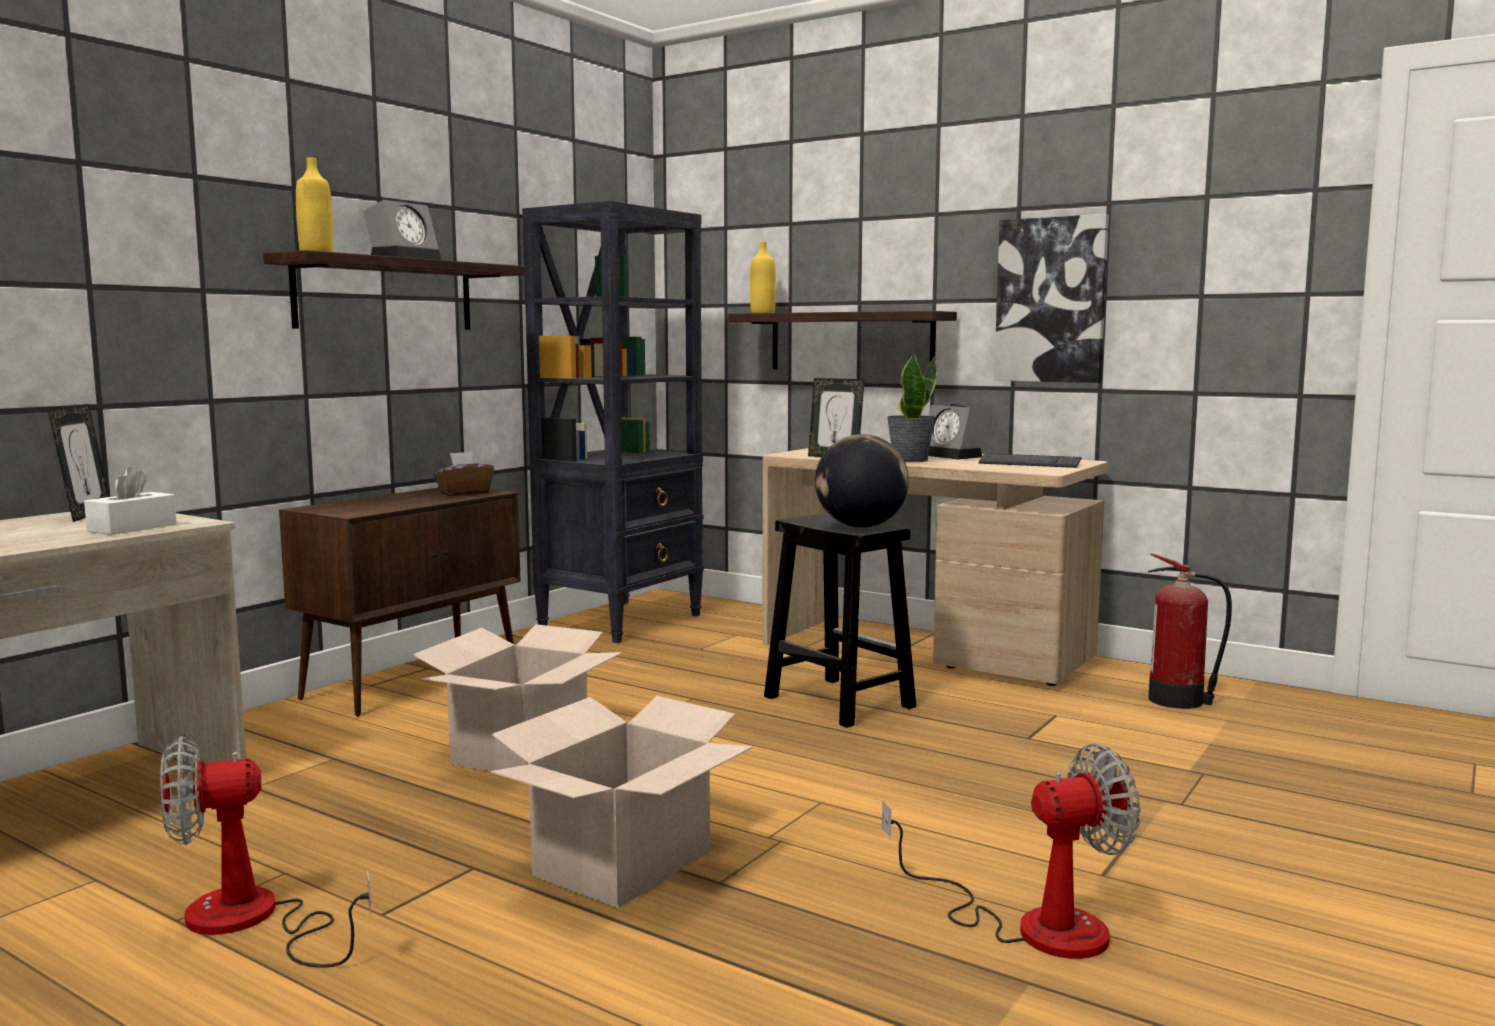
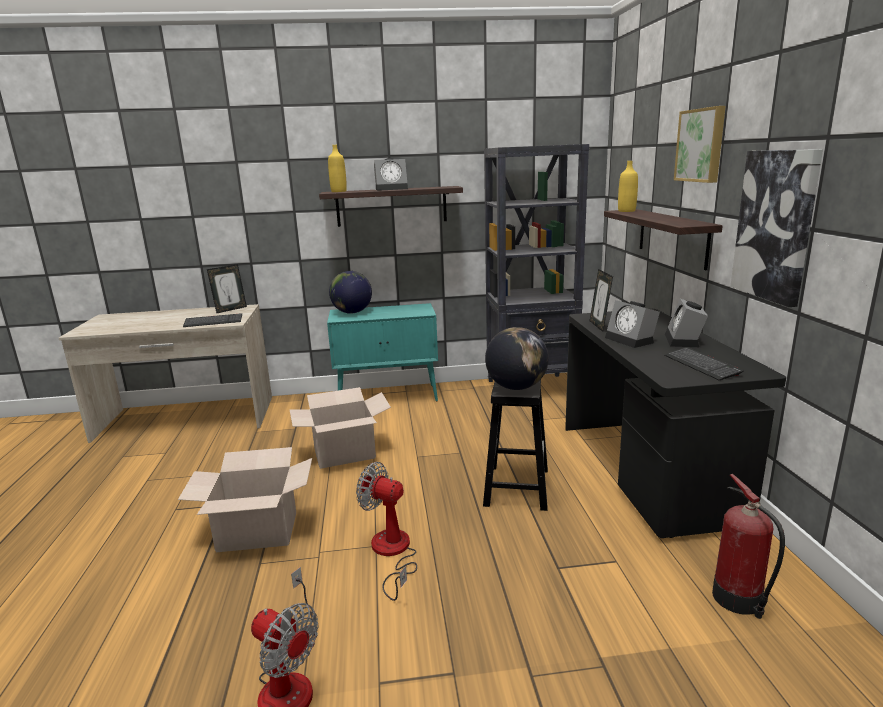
camera: 50 degrees right, 10 degrees up
(132, 528) = (213, 322): white tissue box -> keyboard
(252, 921) = (154, 491): fan -> fan (392, 553)
(348, 506) = (352, 312): none -> globe
(414, 680) = (388, 397): brown cabinet -> turquoise cabinet
(464, 493) = (414, 311): brown tissue box -> none
(899, 219) = (701, 145): none -> picture
(909, 460) = (631, 340): potted plant -> alarm clock
(926, 650) = (648, 471): beige desk -> black desk

